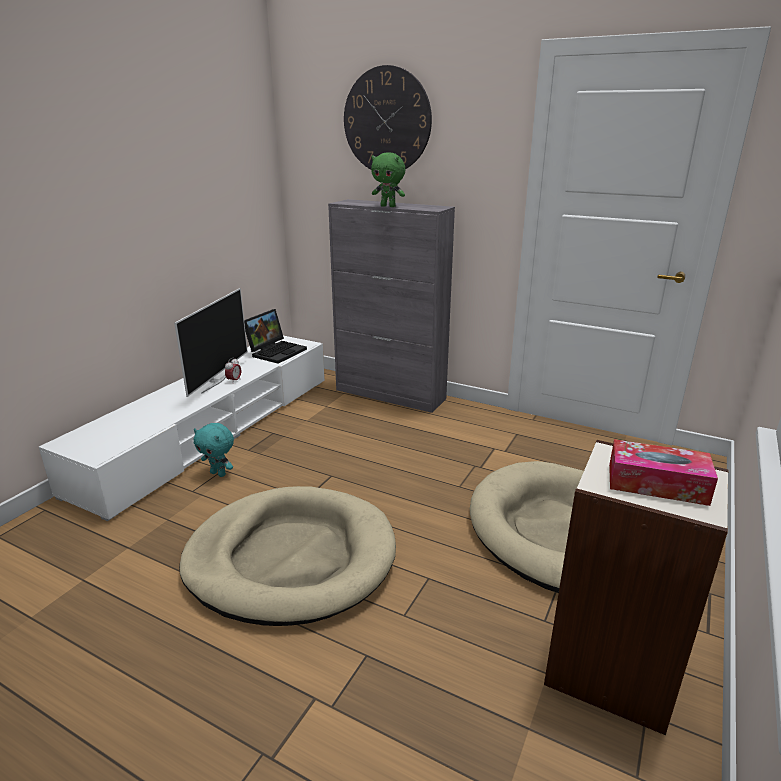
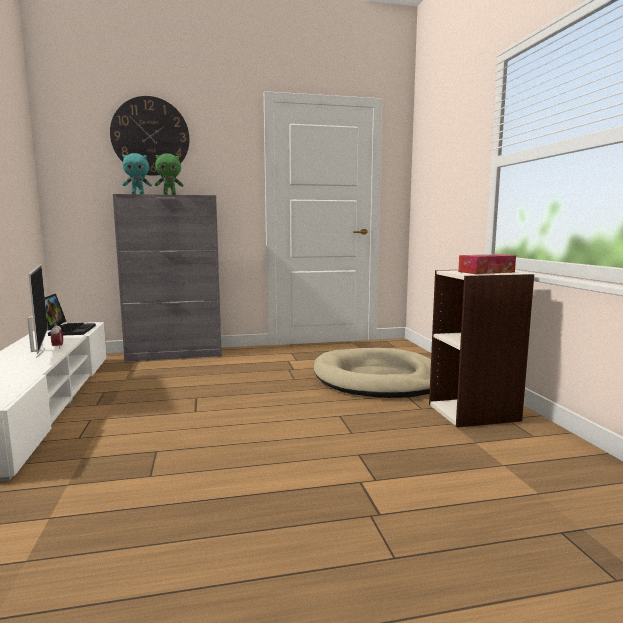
camera: 40 degrees left, 15 degrees down
(219, 473) = (90, 422): turquoise plush toy -> turquoise plush toy (138, 194)
(291, 558) = (235, 438): beige dog bed -> none

